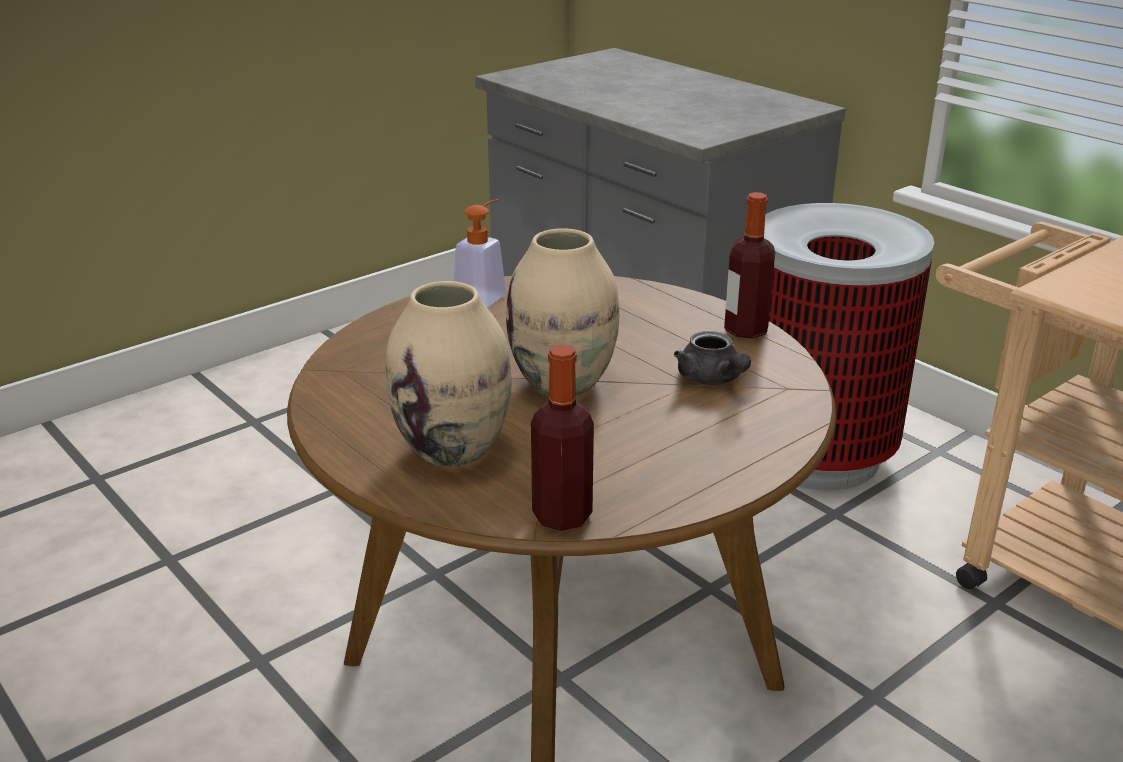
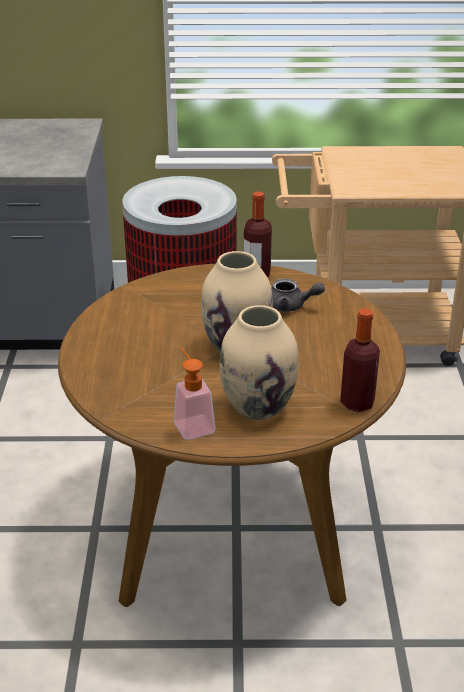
camera: 50 degrees left, 5 degrees up
(484, 295) = (102, 324): soap dispenser -> soap dispenser (191, 423)

